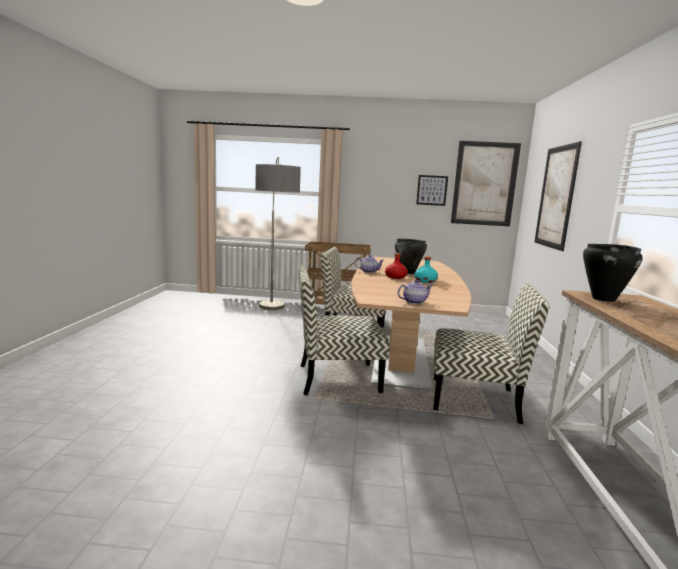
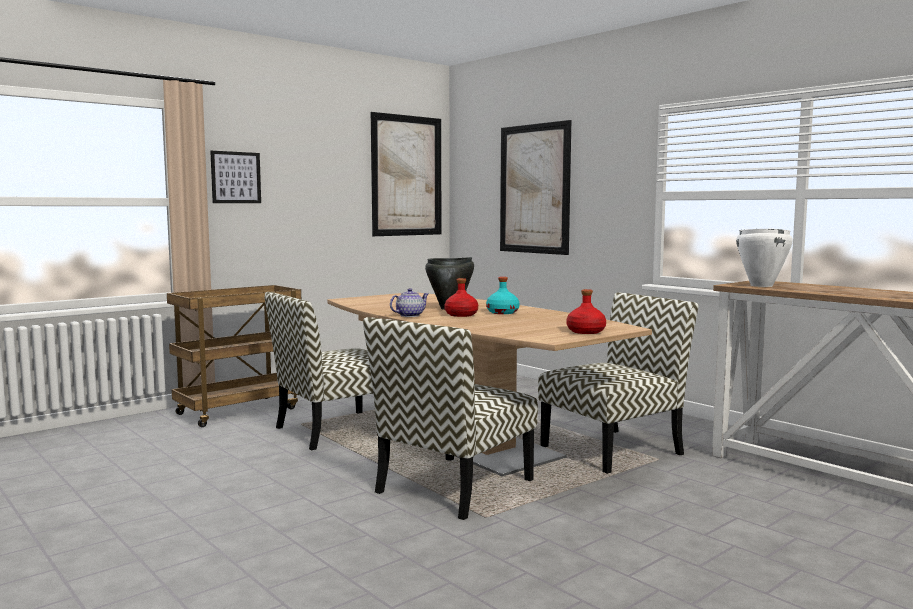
camera: 45 degrees left, 5 degrees down
(274, 315) = (159, 447): floor lamp -> none
(413, 302) = (585, 331): teapot -> red bottle
(432, 190) = (342, 187): picture -> picture (236, 177)
(603, 299) = (761, 285): black cooking pot -> white cooking pot

